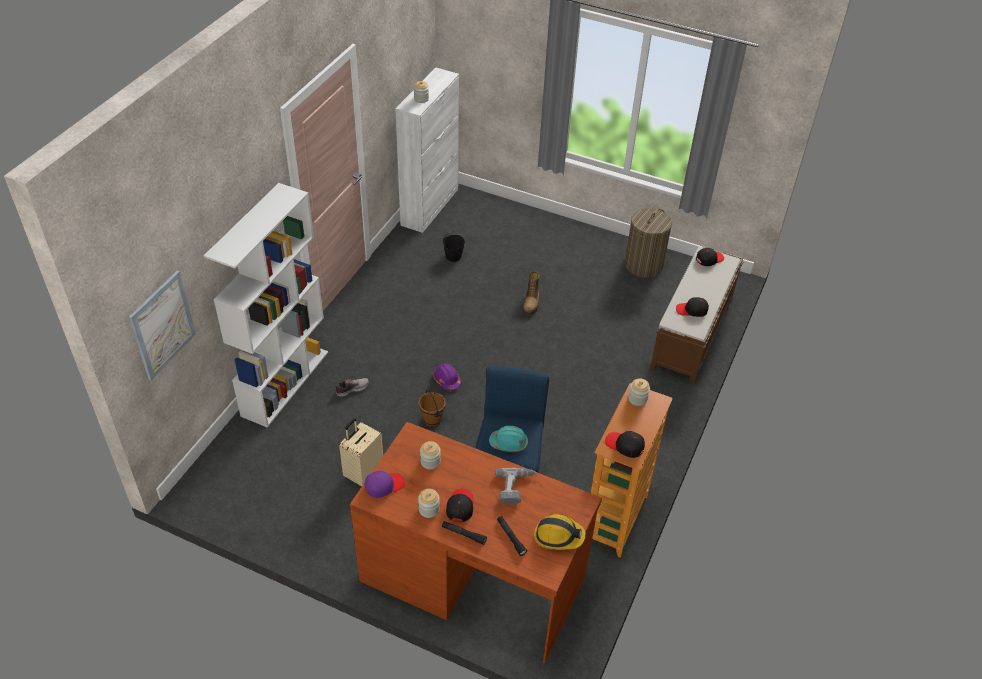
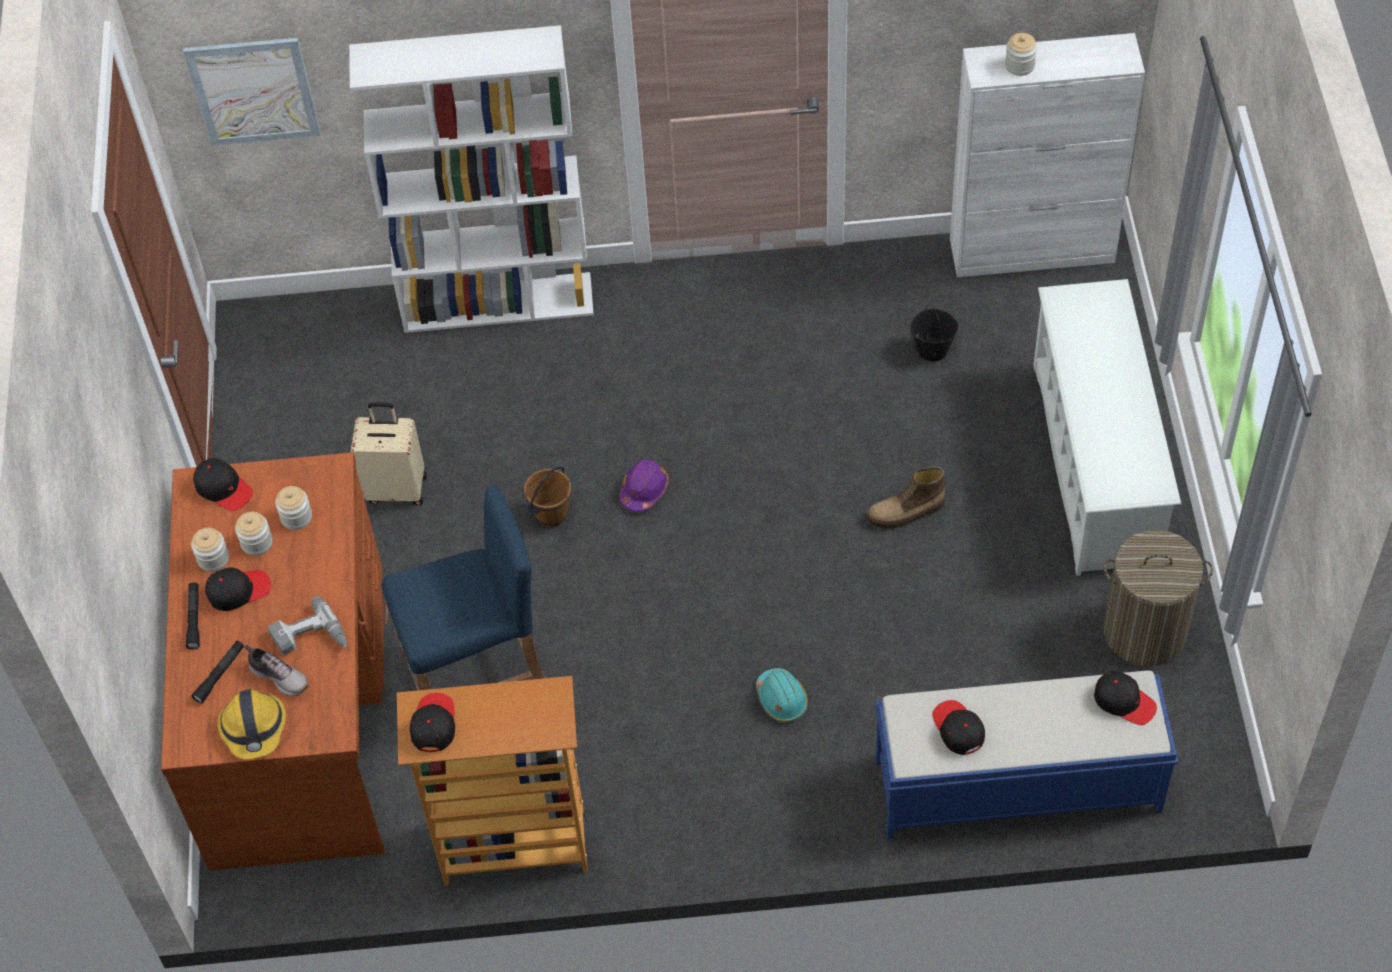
camera: 65 degrees right, 10 degrees up
(352, 389) = (542, 385): shoe -> shoe (279, 676)
(384, 485) = (223, 488): purple cap -> black cap
(509, 443) = (435, 602): turquoise hard hat -> turquoise hard hat (781, 699)
(552, 240) = (1095, 463): none -> white shoe rack
(637, 399) = (542, 701): jar -> jar (257, 542)
(691, 334) = (1015, 784): brown bench -> blue bench

